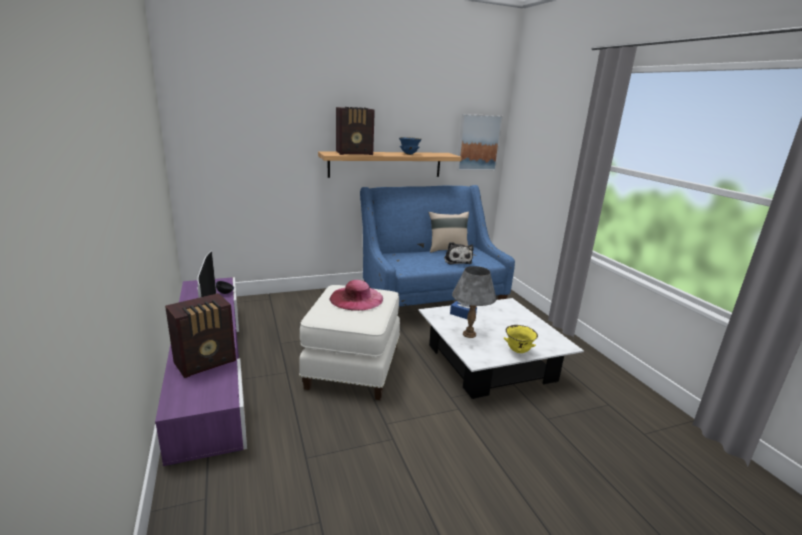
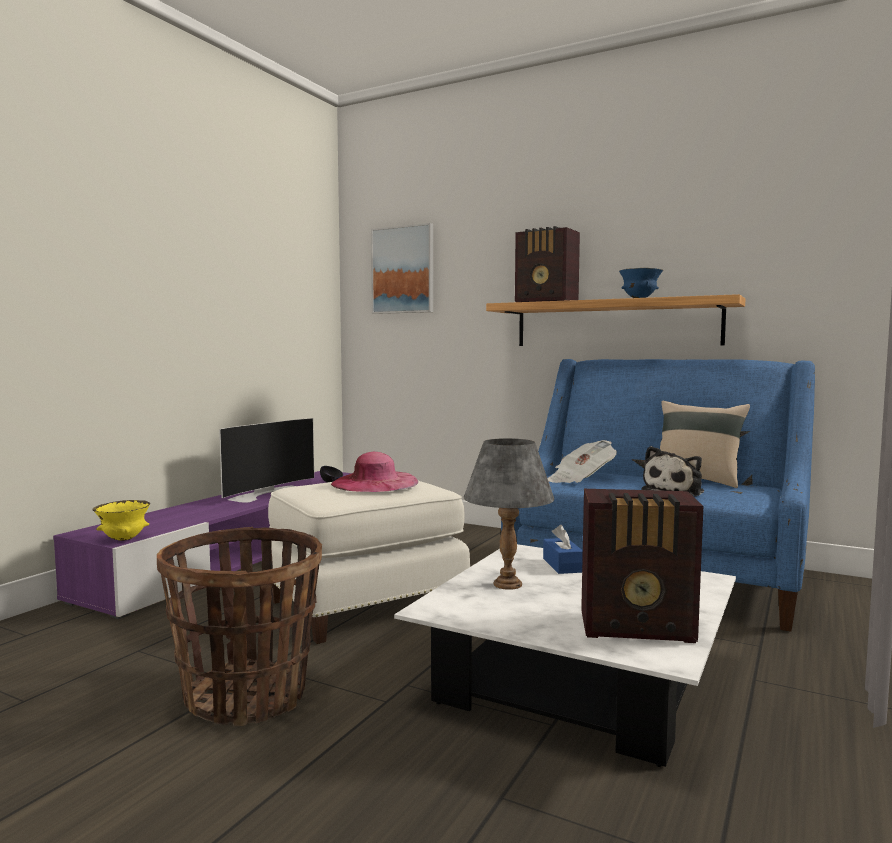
camera: 50 degrees right, 15 degrees down
(207, 362) = (180, 517): radio -> radio (639, 628)
(410, 262) = (580, 480): none -> newspaper
(411, 442) = (247, 696): none -> basket
(478, 142) = (820, 274): picture -> picture (403, 270)
(518, 351) = (535, 627): yellow bowl -> yellow bowl (124, 539)

